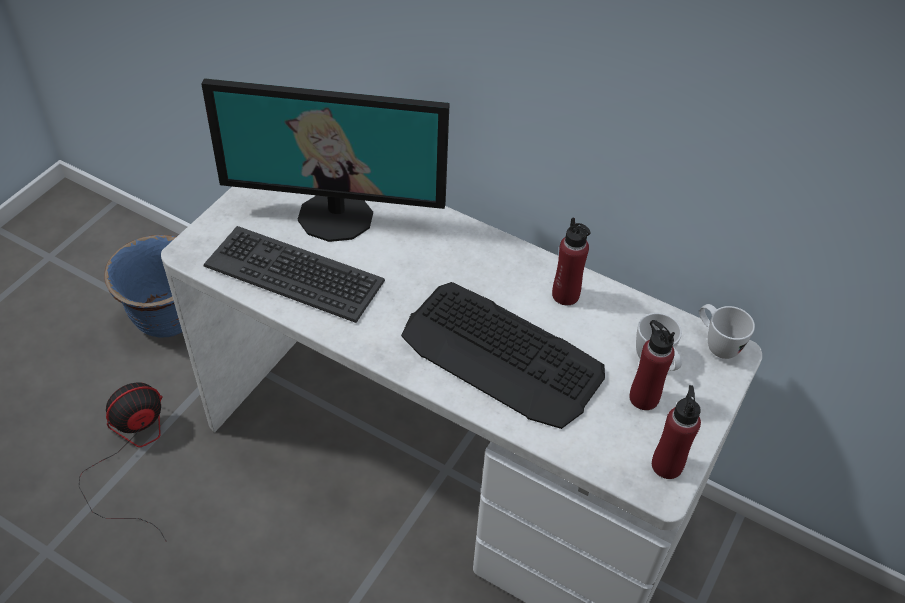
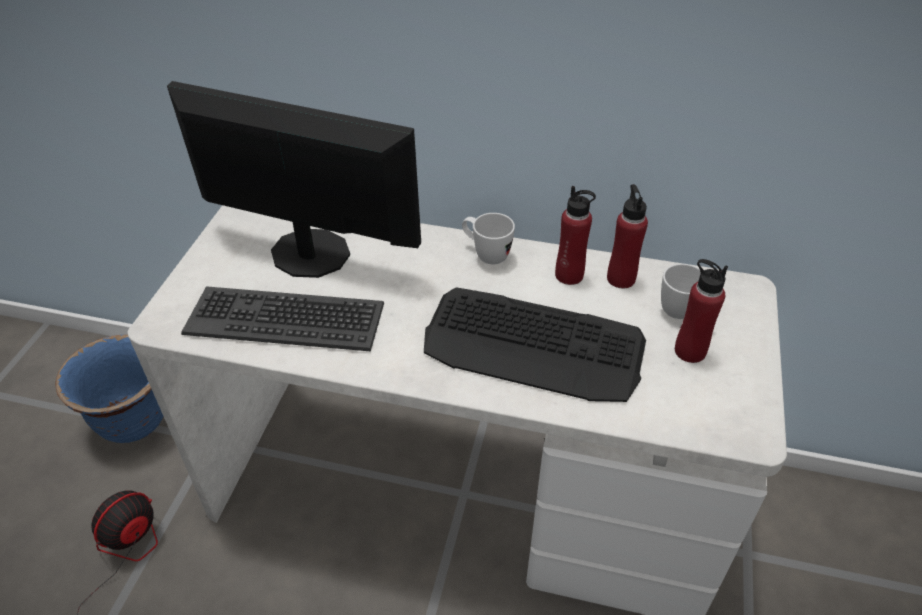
camera: 15 degrees left, 5 degrees down
(336, 215) = (309, 254): monitor -> monitor turned 150 degrees counterclockwise
(667, 465) = (745, 409): red bottle -> red bottle (621, 278)
(716, 344) = (729, 285): white mug -> white mug (485, 254)

